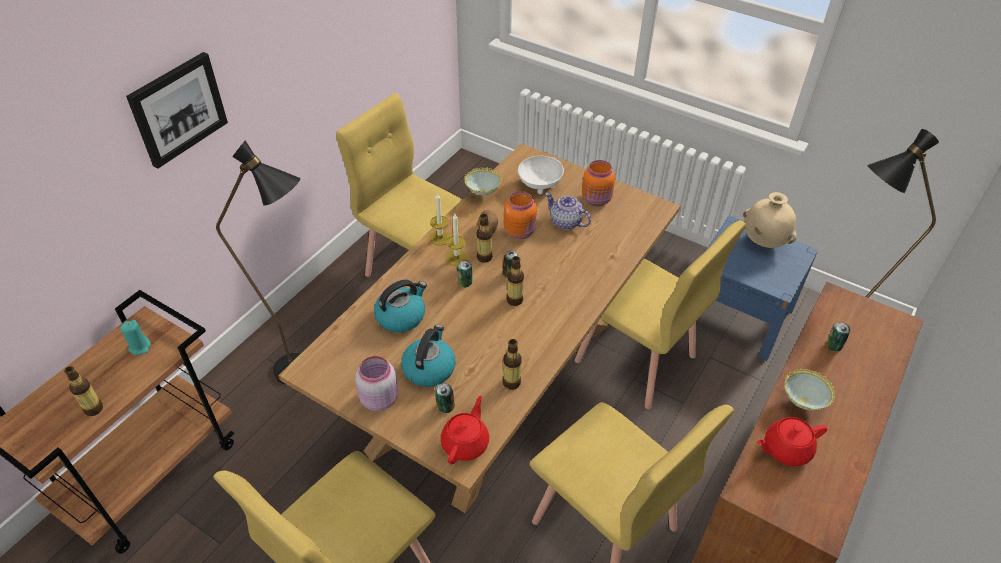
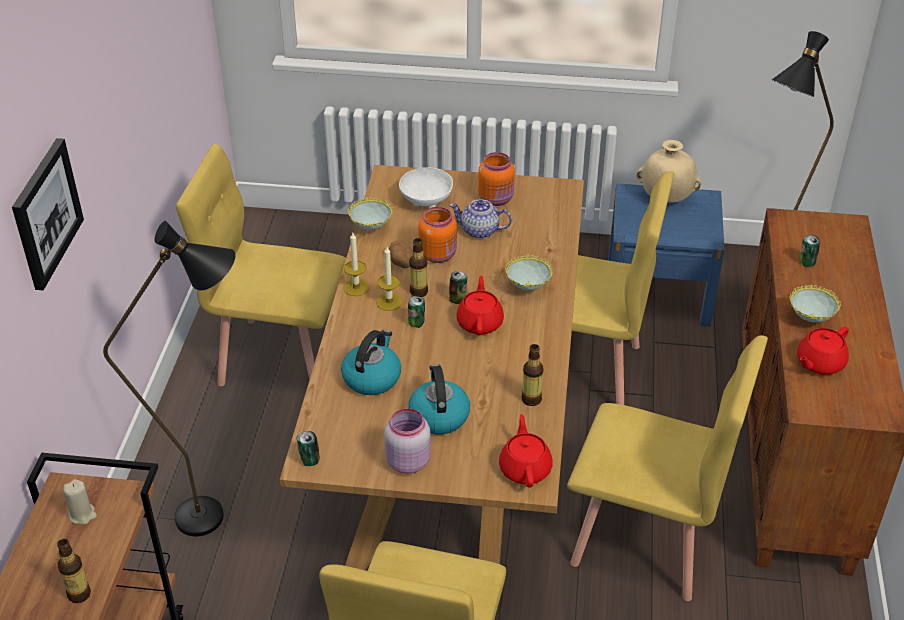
camera: 25 degrees left, 5 degrees down
(140, 347) = (82, 514): turquoise candle -> beige candle
(445, 407) = (481, 444): can -> can (309, 461)
(514, 300) = (480, 322): bottle -> red teapot
(572, 285) = (528, 289): none -> bowl

